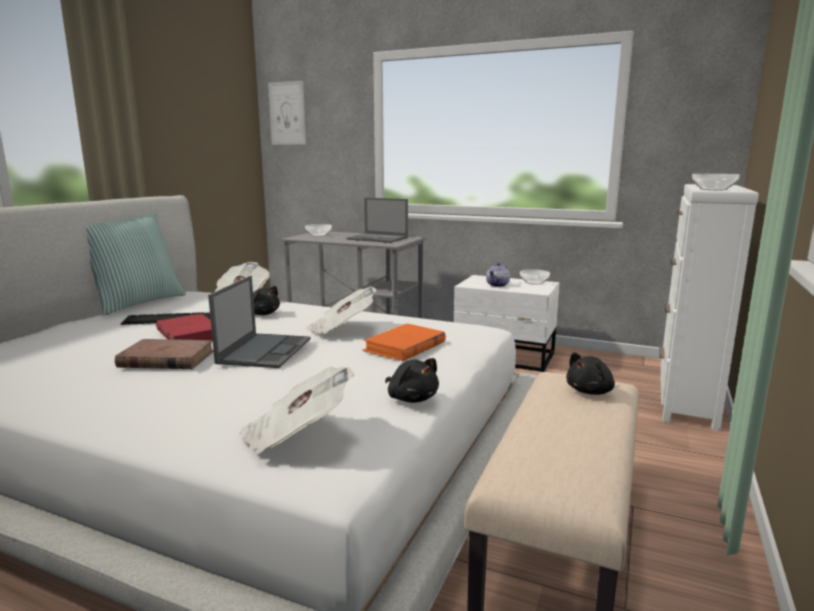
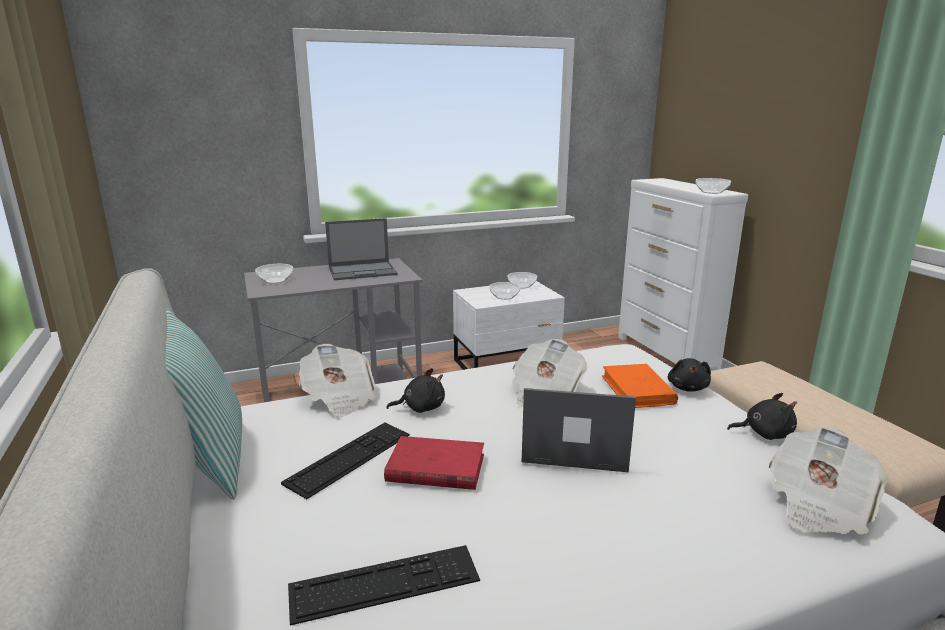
camera: 45 degrees left, 5 degrees up
(55, 357) = (384, 583): none -> keyboard
(166, 359) = (522, 507): brown book -> none
(265, 350) = (573, 447): laptop -> laptop turned 45 degrees counterclockwise
(287, 113) = (146, 106): picture -> none
(498, 285) = (504, 297): teapot -> bowl
(591, 391) = (772, 377): black plush toy -> black plush toy (688, 387)

